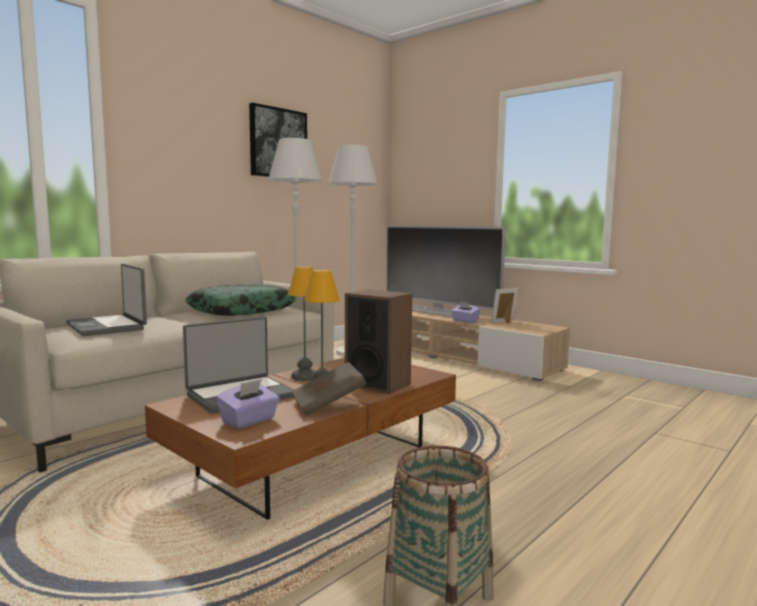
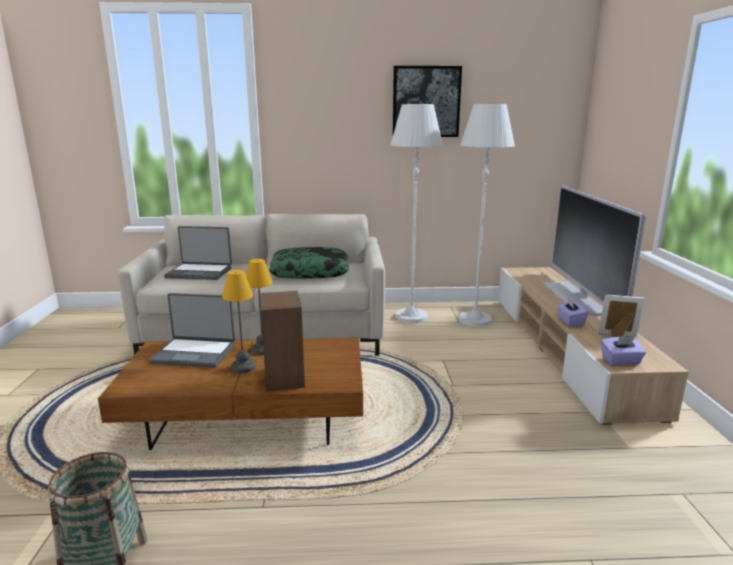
camera: 45 degrees right, 10 degrees up
(108, 327) = (200, 272): laptop -> laptop turned 90 degrees counterclockwise
(249, 421) = (150, 378): purple tissue box -> purple tissue box (621, 361)
(328, 405) = (210, 384): brown book -> none

